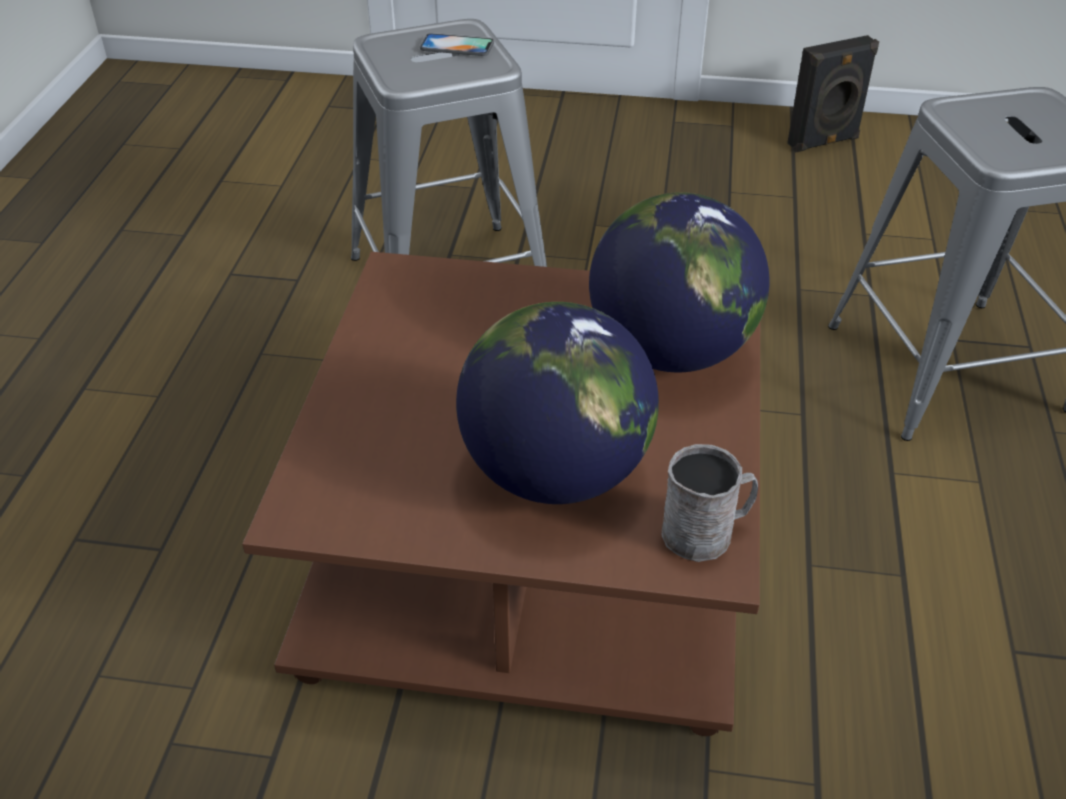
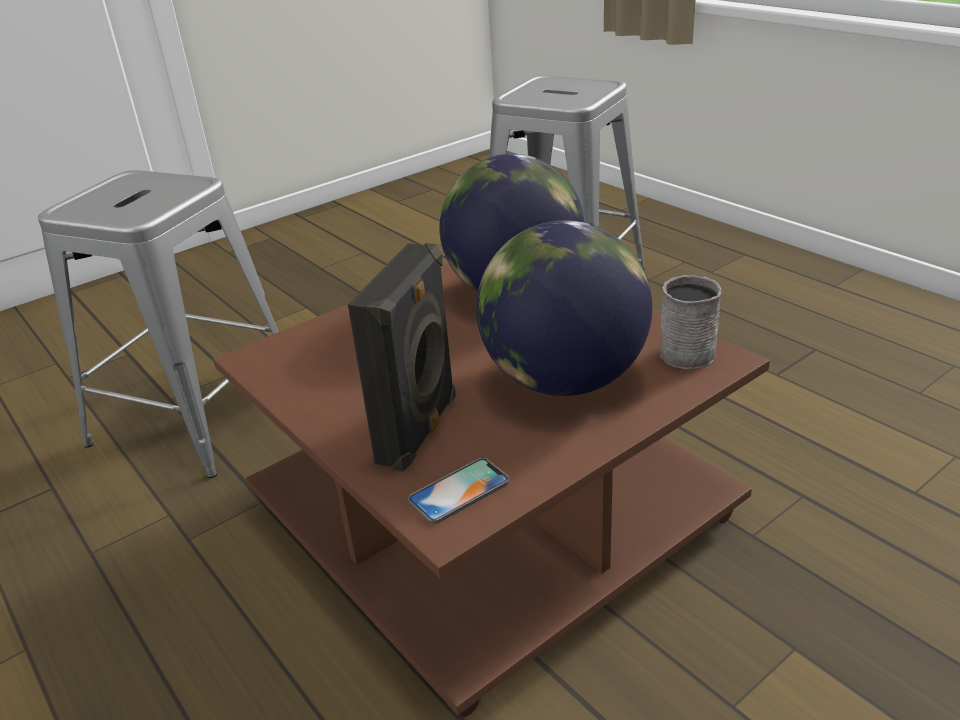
camera: 45 degrees left, 10 degrees down
(457, 46) = (142, 186): phone -> phone (459, 491)
(824, 142) = (341, 220): black speaker -> black speaker (420, 430)

